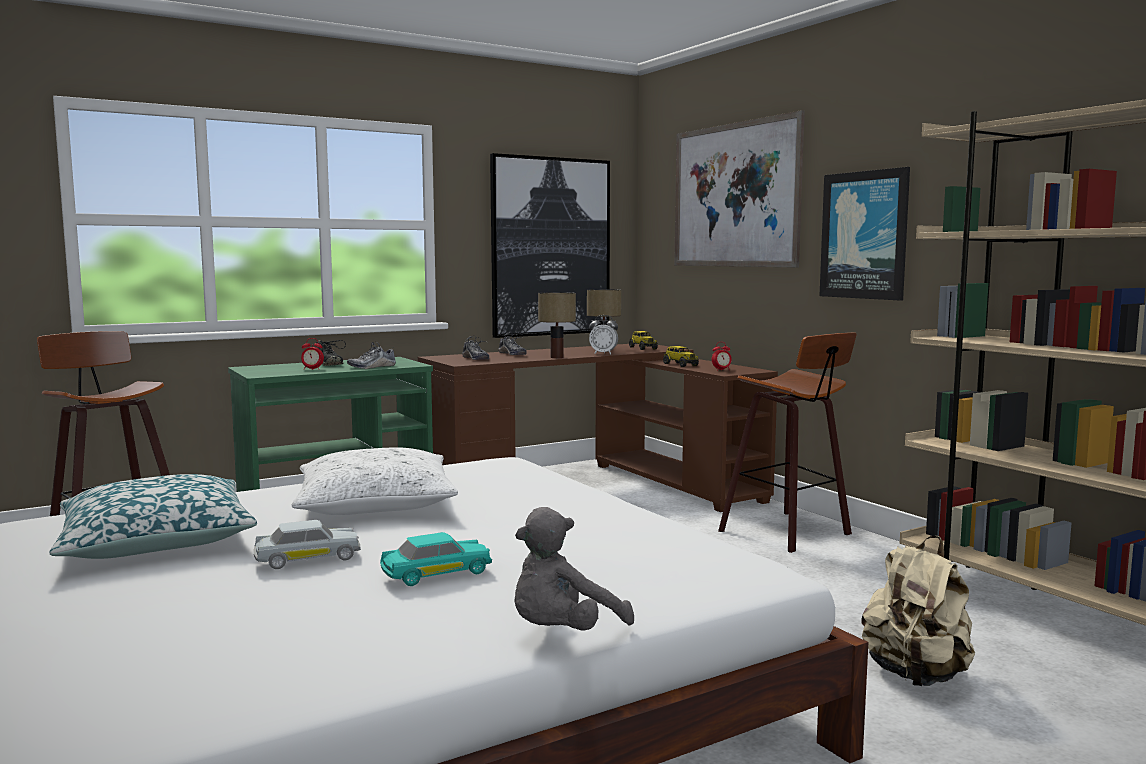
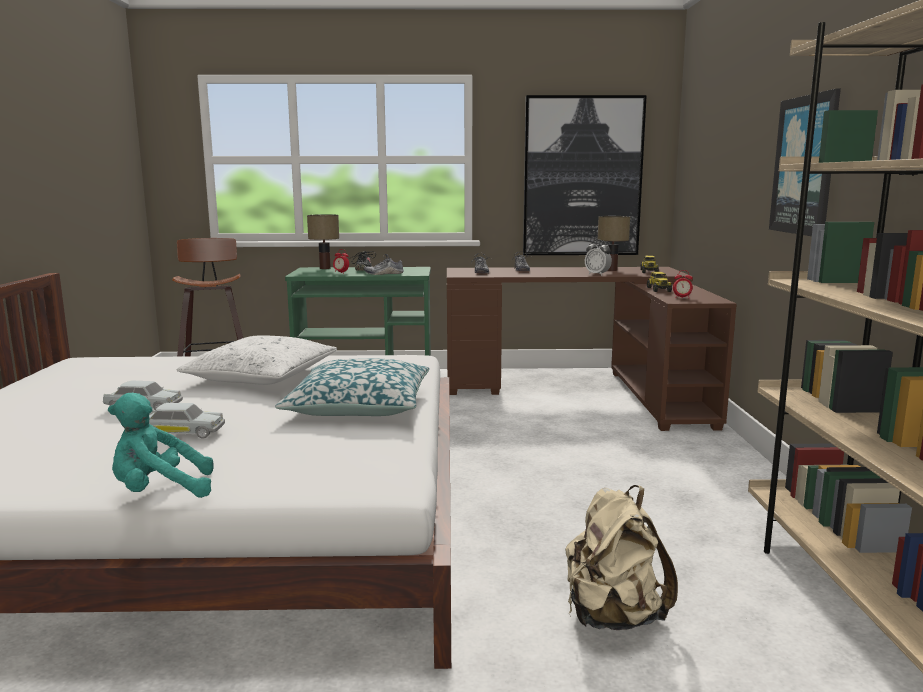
camera: 30 degrees right, 5 degrees up
(156, 540) = (105, 380): pillow -> pillow (359, 406)
(436, 573) = (182, 432): turquoise toy car -> white toy car
(557, 357) = (548, 275): table lamp -> table lamp (325, 268)
(563, 633) = (160, 492): grey plush toy -> turquoise plush toy
(734, 195) = (729, 125): picture -> none
(790, 532) = (699, 461): stool -> none

